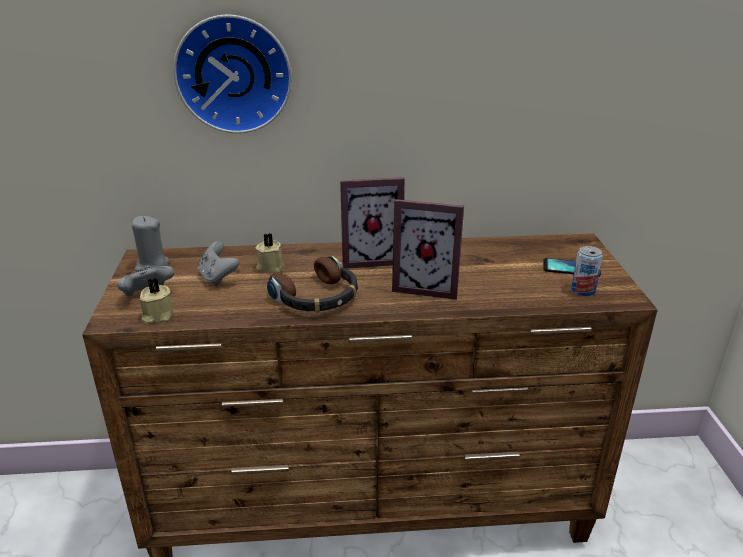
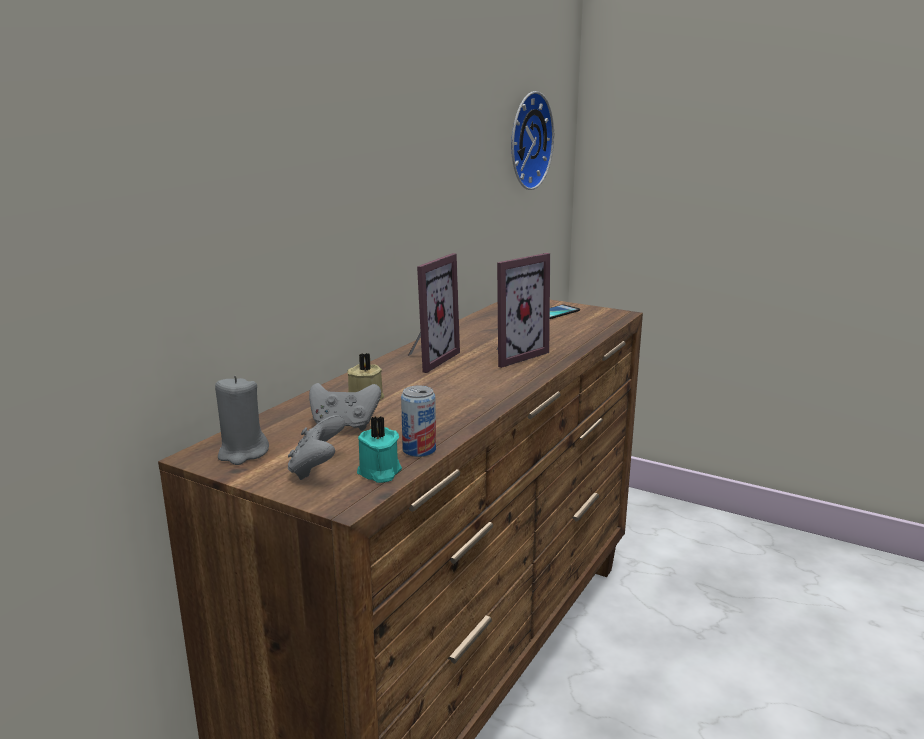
camera: 55 degrees left, 10 degrees down
(157, 316) = (379, 472): beige candle -> turquoise candle
(234, 74) = (263, 164): wall clock -> wall clock (526, 141)
(317, 297) = (464, 394): headphones -> none
(583, 290) = (592, 319): can -> can (419, 450)

